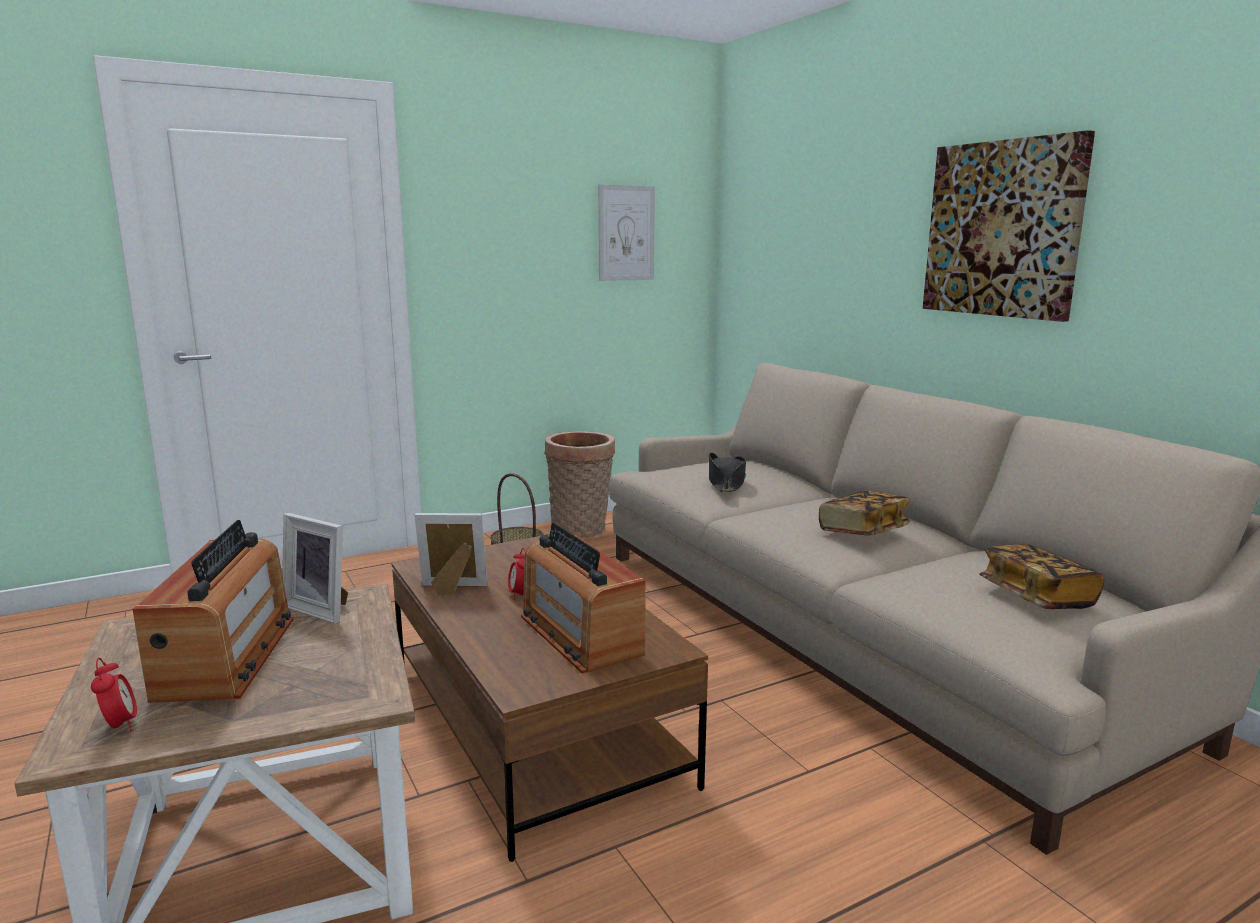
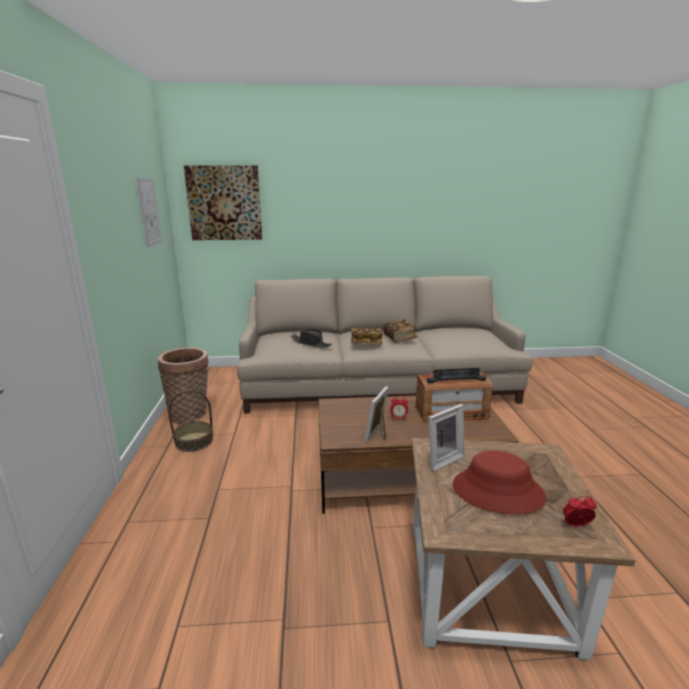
camera: 65 degrees left, 5 degrees up
(227, 657) = (497, 491): radio -> red hat
(1003, 229) = (379, 205): picture -> picture (224, 203)
(1036, 597) = (473, 335): book -> book (366, 343)

